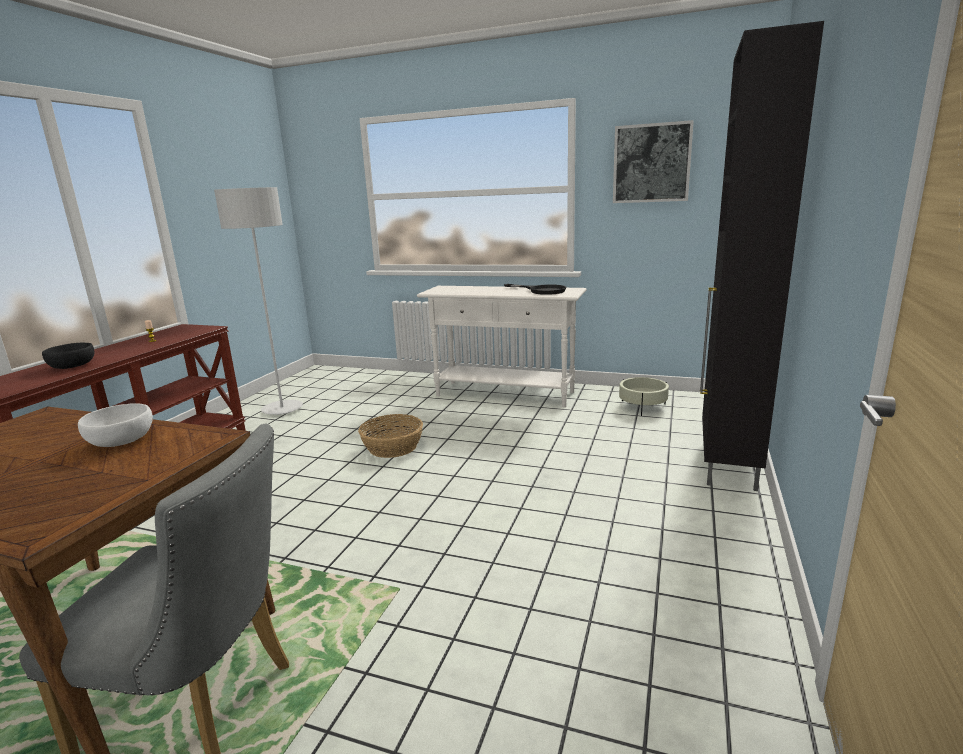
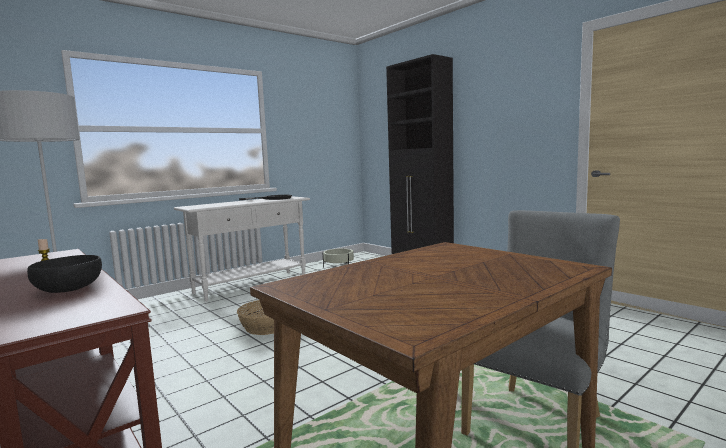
camera: 60 degrees left, 10 degrees down
(120, 440) = (419, 261): white bowl -> none
(651, 163) = (307, 118): picture -> none

